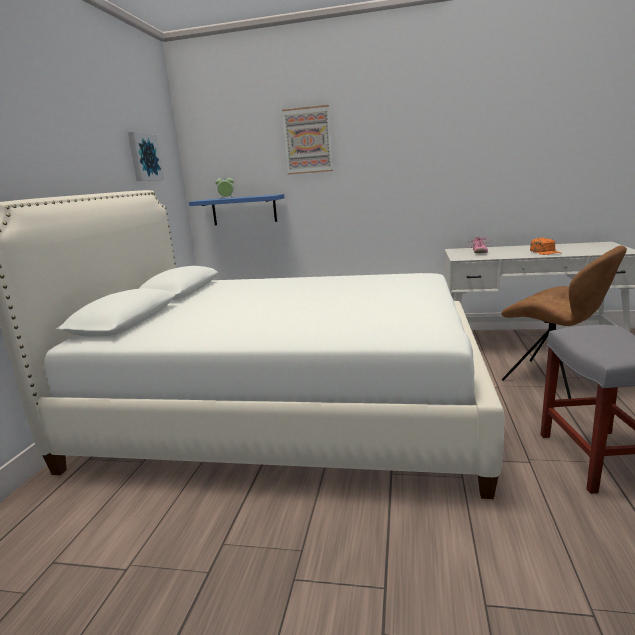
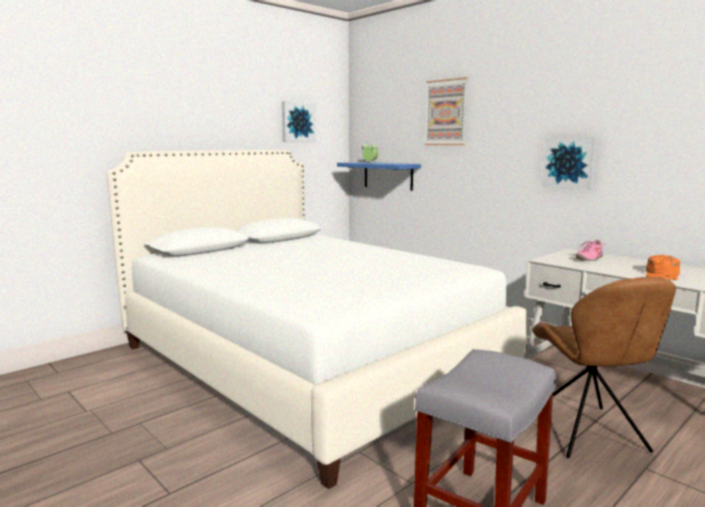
camera: 35 degrees right, 5 degrees down
(437, 177) = (570, 162): none -> picture

